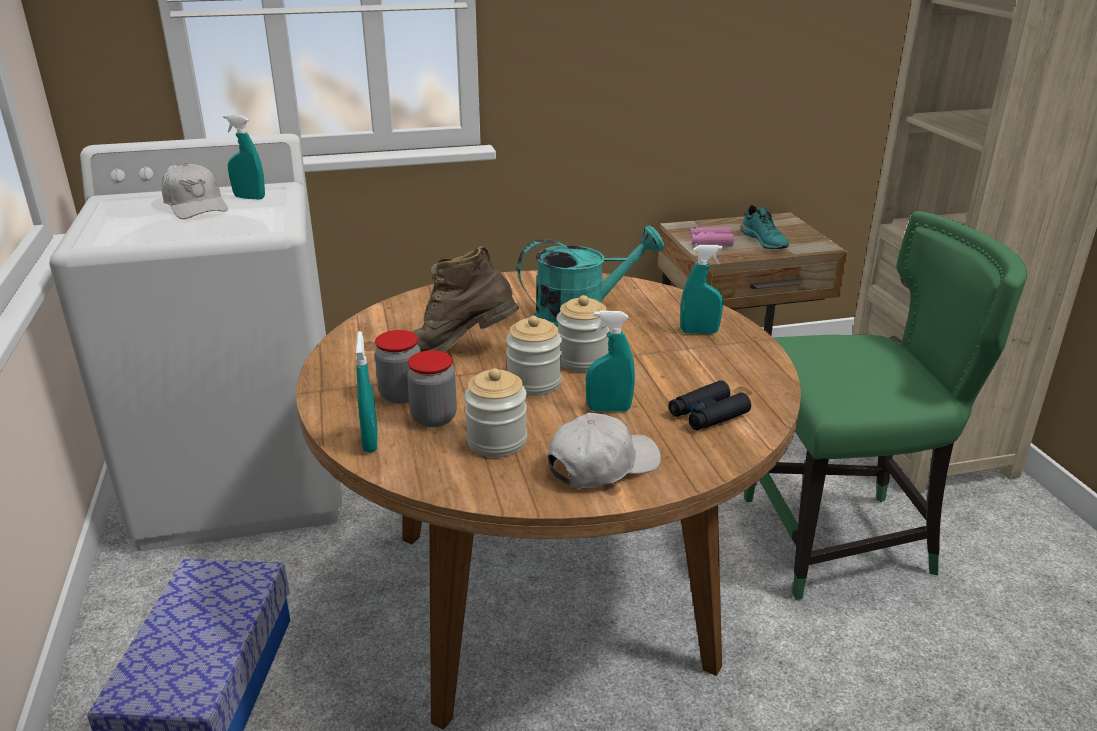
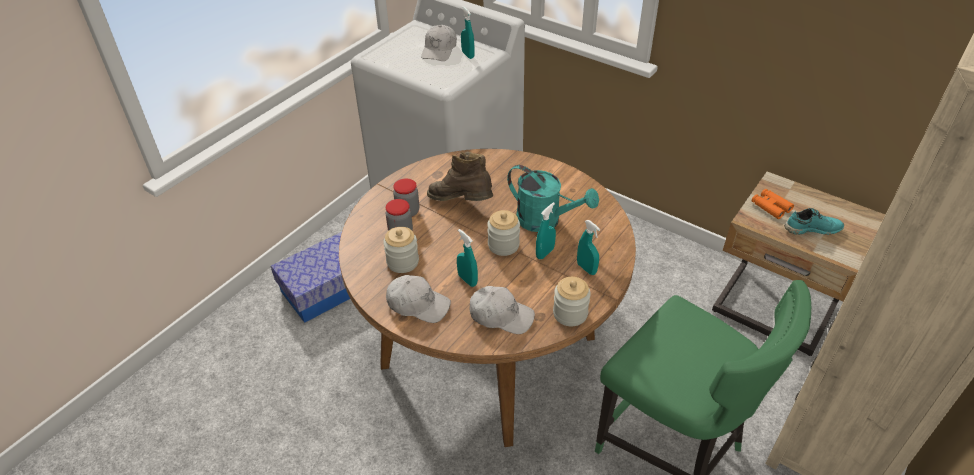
camera: 50 degrees right, 15 degrees up
(370, 442) = (364, 227): turquoise spray bottle -> turquoise spray bottle (545, 253)
(534, 383) = (463, 243): jar -> jar (570, 313)
(708, 414) = (501, 315): black binoculars -> white cap
(710, 242) = (770, 207): pink binoculars -> orange binoculars
(765, 241) = (812, 228): turquoise shoe -> turquoise shoe turned 120 degrees counterclockwise

